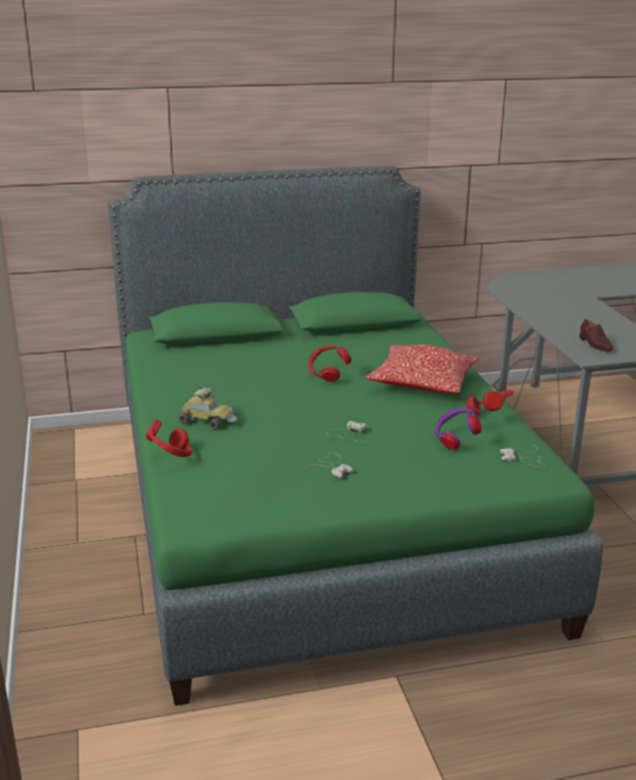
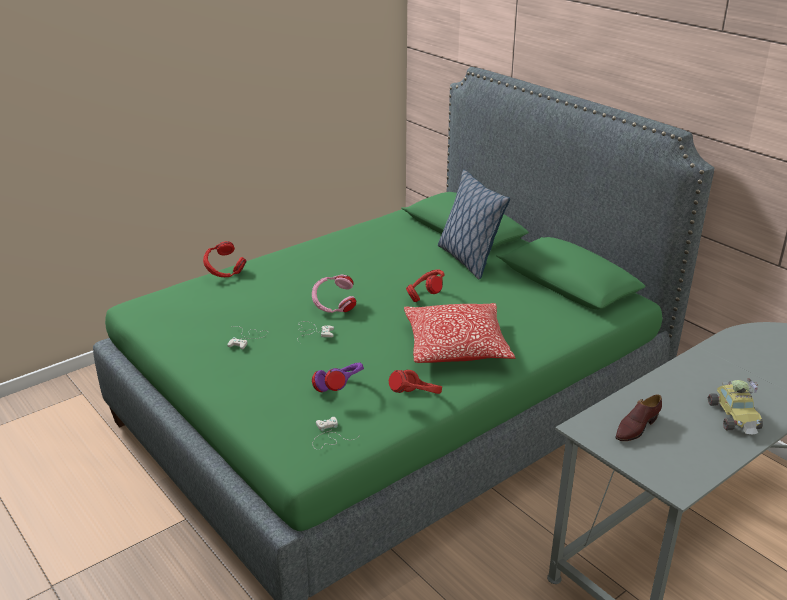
camera: 65 degrees right, 5 degrees up
(207, 420) = (293, 270): toy car -> toy car (735, 417)
(278, 346) = (468, 259): none -> pillow
(310, 415) = (334, 307): none -> pink headphones

